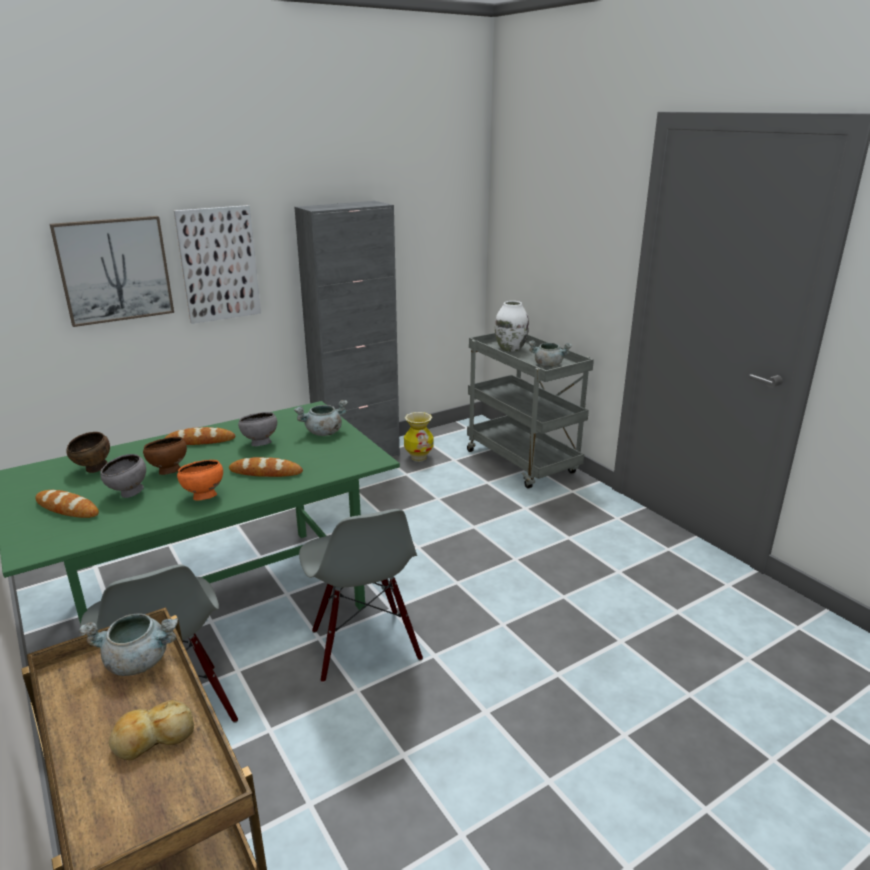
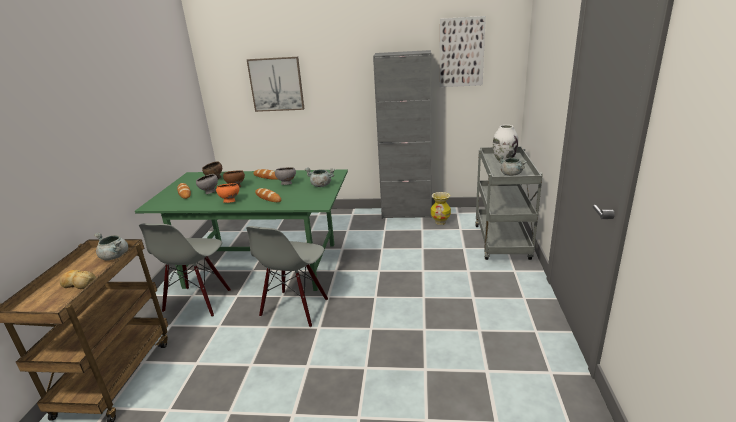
camera: 40 degrees right, 0 degrees up
(219, 264) = (330, 85): picture -> picture (461, 52)

